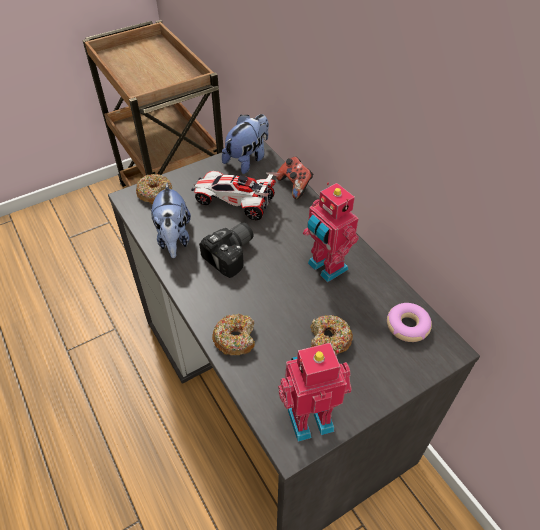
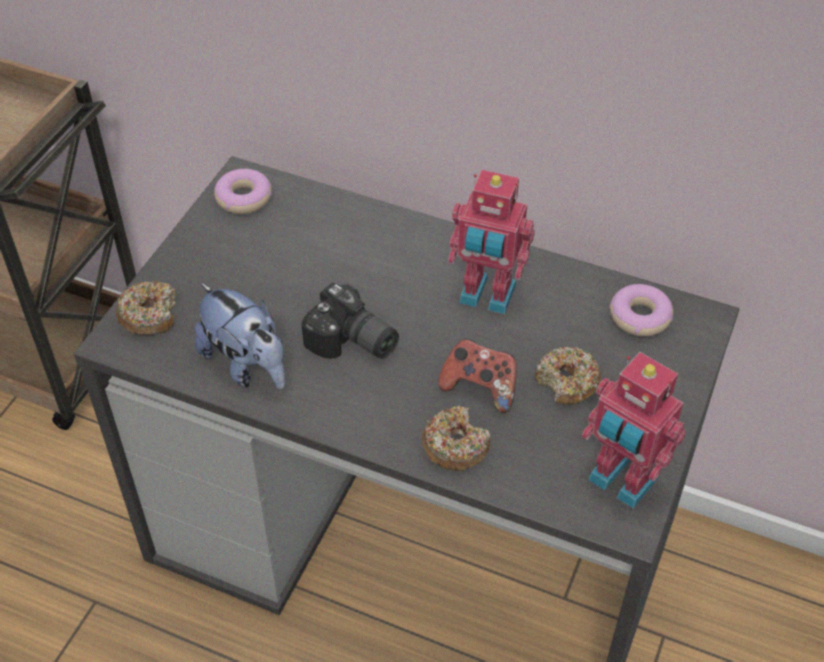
camera: 35 degrees left, 0 degrees up
(233, 255) = (352, 343): camera -> camera turned 120 degrees clockwise
(235, 202) = (286, 270): toy car -> none
(248, 159) = (244, 198): plush toy -> donut
(295, 186) = (348, 206): game controller -> game controller (480, 388)
(309, 417) = (620, 482): toy robot -> toy robot turned 90 degrees counterclockwise

